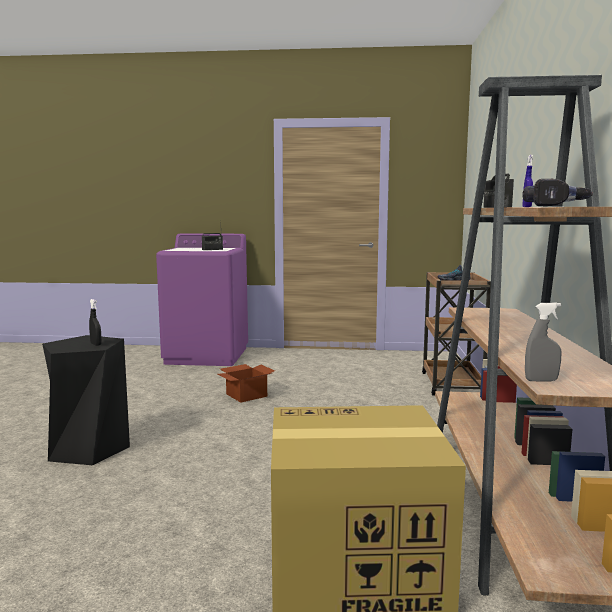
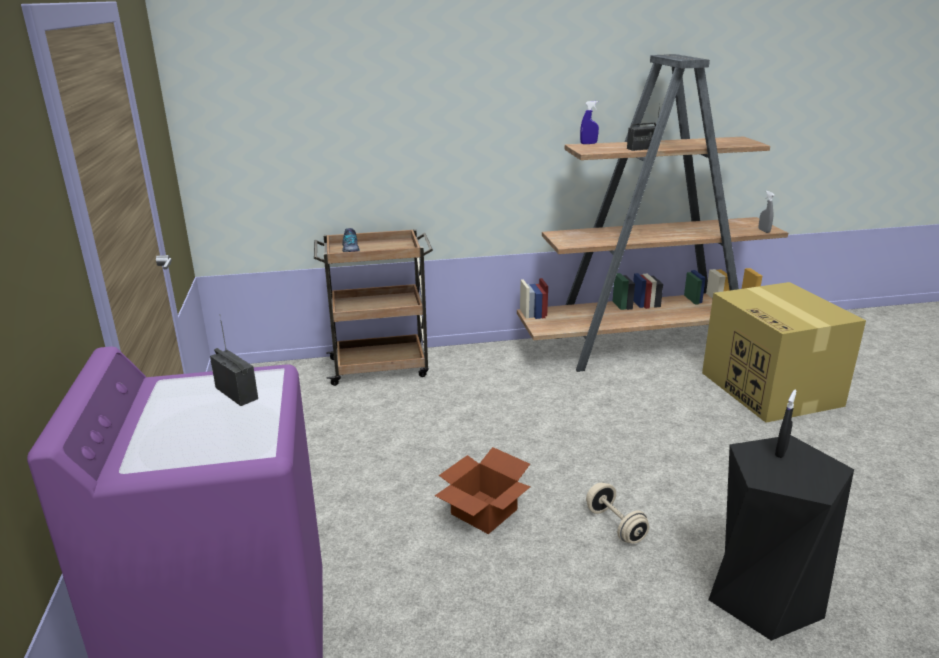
camera: 105 degrees left, 15 degrees up
(197, 423) = (615, 525): none -> beige dumbbell
(559, 206) = (730, 142): power drill -> none

